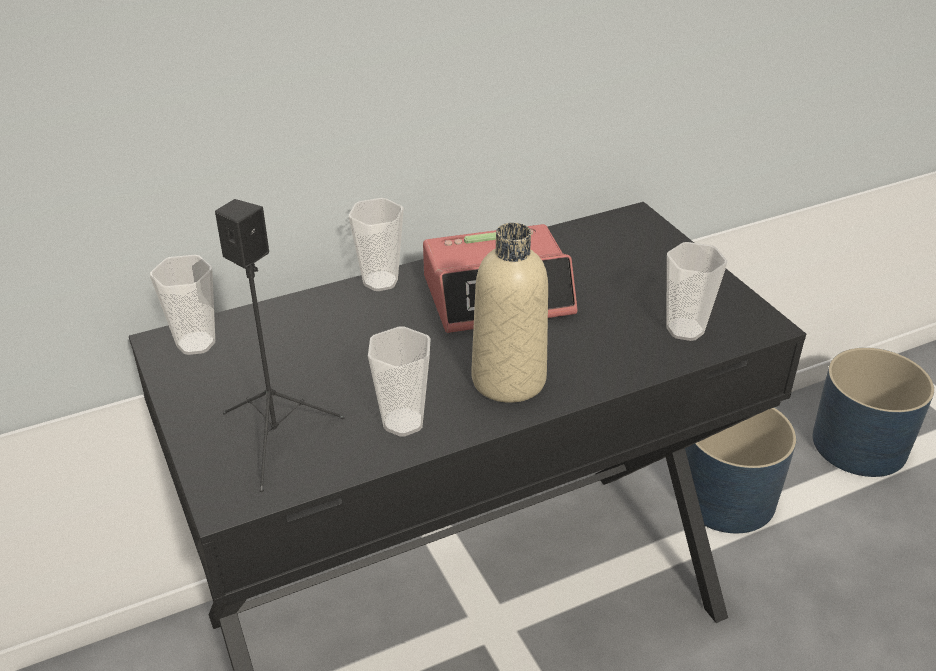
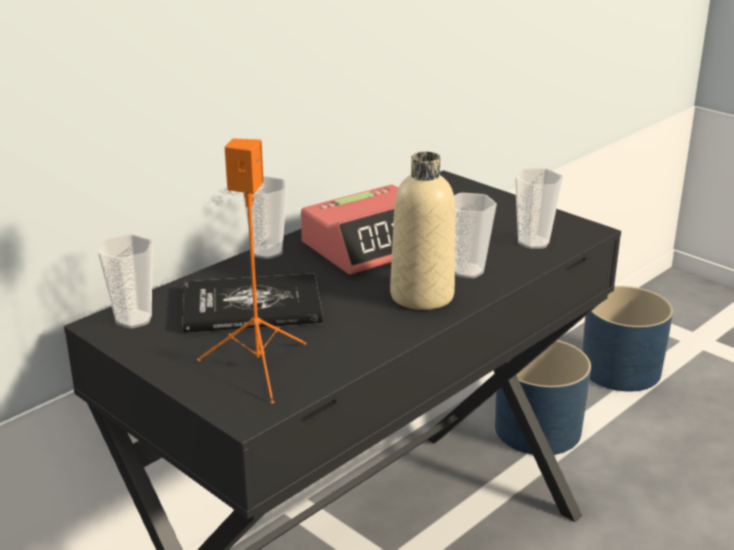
camera: 20 degrees left, 10 degrees down
(278, 438) = (259, 367): black speaker -> orange speaker
(320, 353) = (252, 306): none -> book
(403, 422) = (357, 337): cup -> cup (467, 271)

